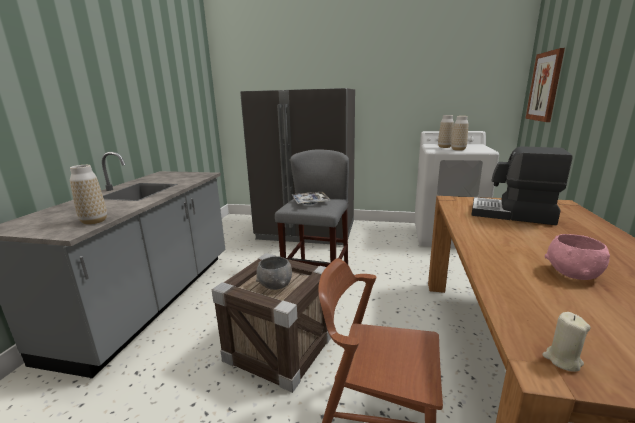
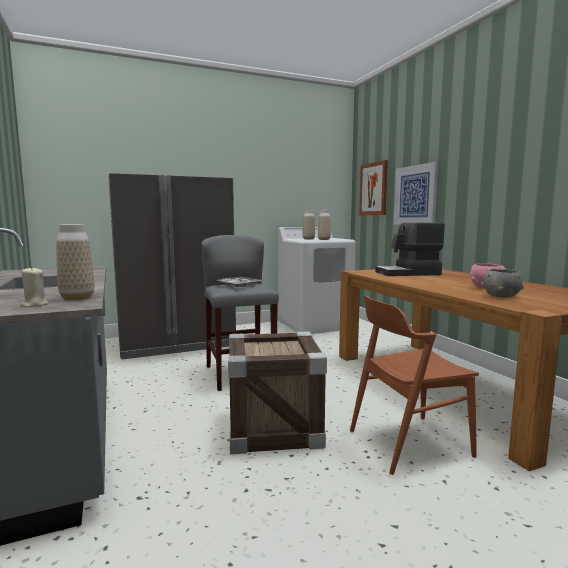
camera: 35 degrees left, 10 degrees down
(275, 285) = (277, 350): grey bowl -> grey bowl (500, 296)
(562, 360) = (538, 307): beige candle -> beige candle (34, 305)
(584, 100) = (415, 195): none -> picture

